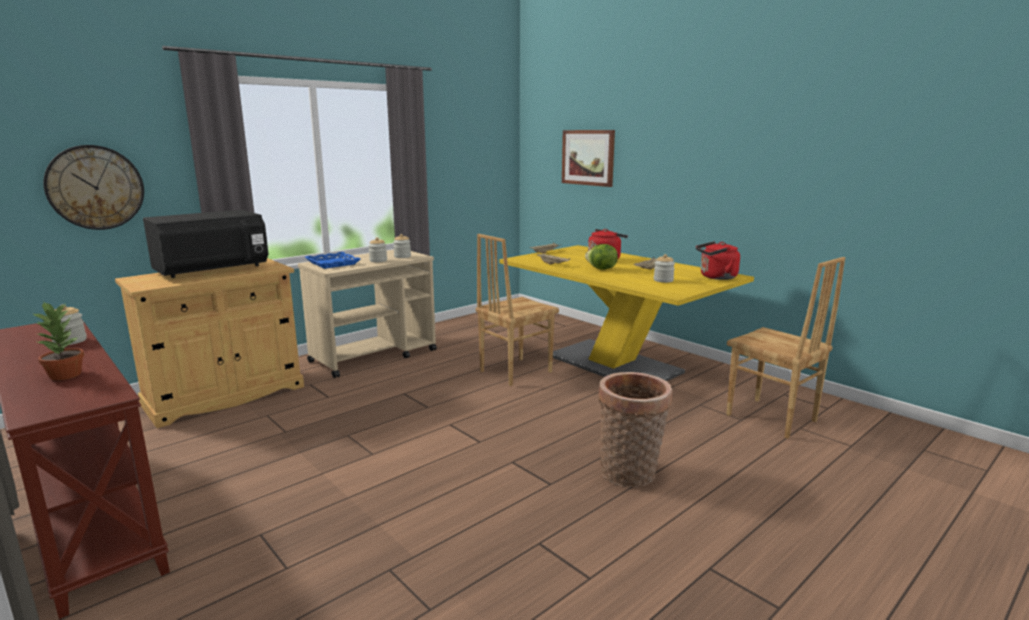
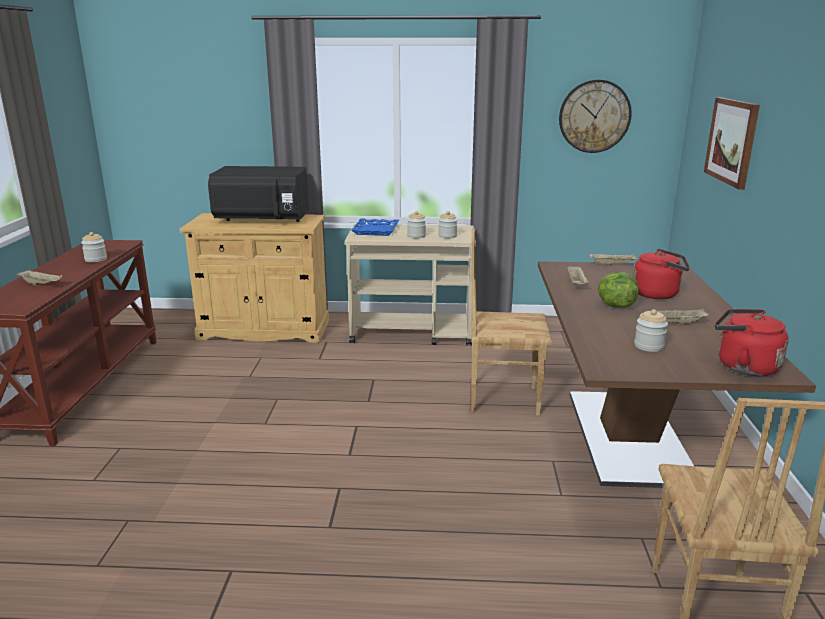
camera: 45 degrees right, 5 degrees up
(66, 375) = (41, 284): potted plant -> beige tray
(95, 187) = (204, 137): wall clock -> wall clock (594, 116)
(613, 364) = (628, 436): yellow dining table -> brown dining table
(630, 474) = (408, 564): basket -> none

